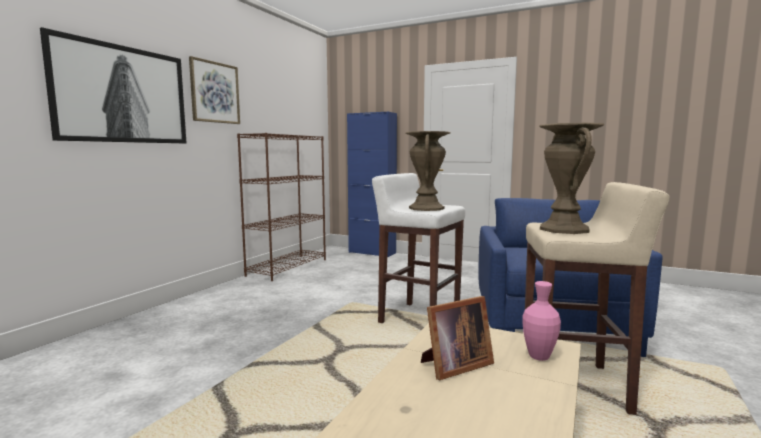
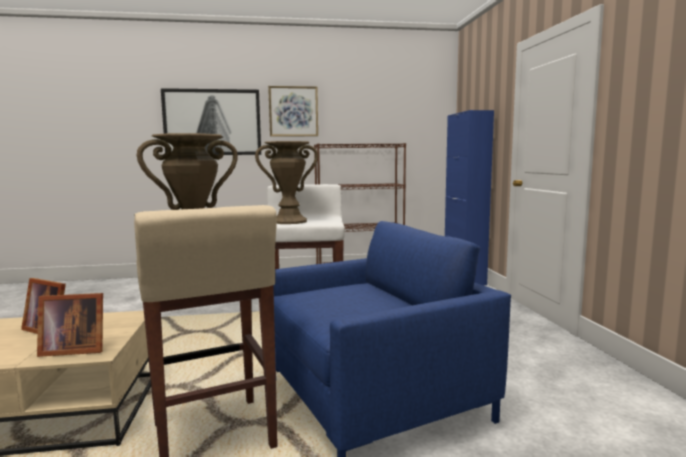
camera: 55 degrees right, 0 degrees up
(539, 356) = (73, 349): pink vase -> picture frame

